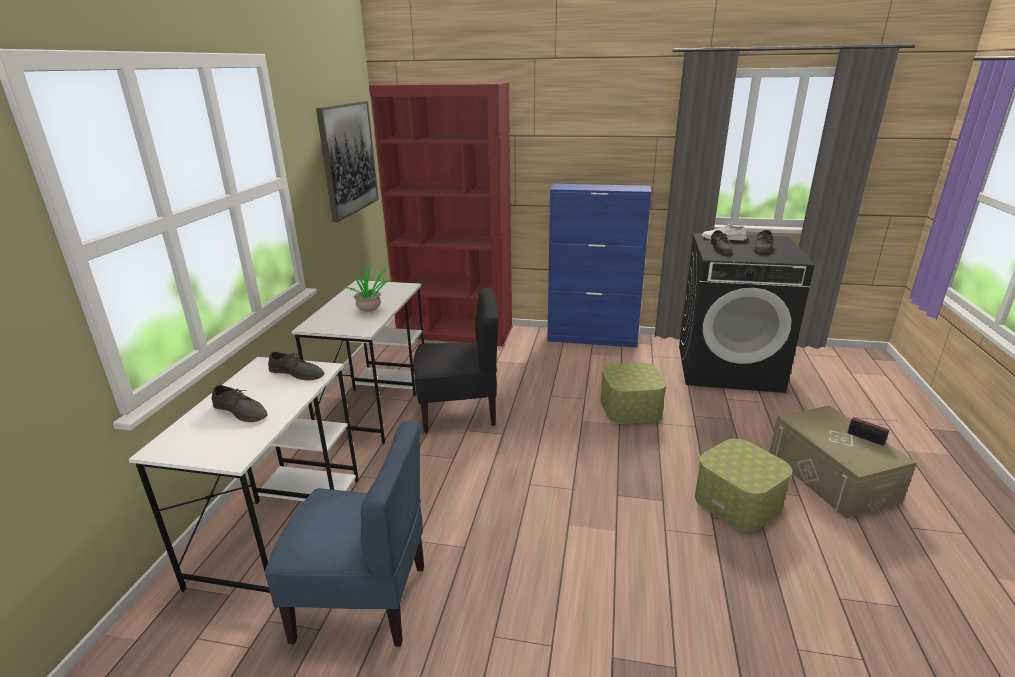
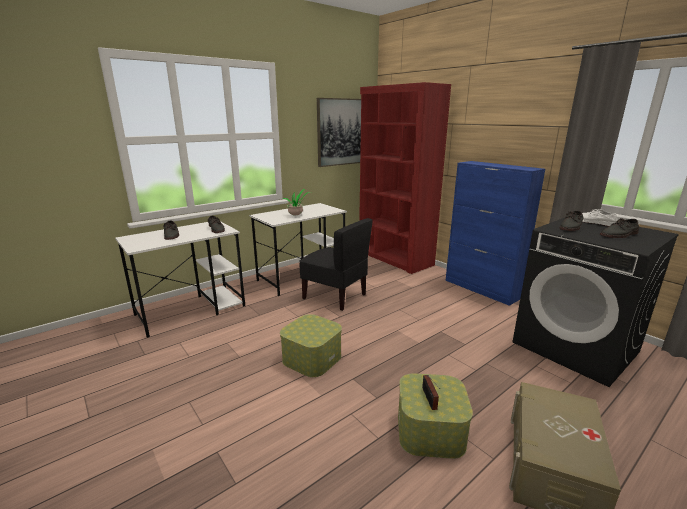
camera: 40 degrees right, 5 degrees down
(362, 601) = (172, 353): blue chair -> none
(630, 408) = (442, 337): storage box -> storage box (312, 358)
(867, 439) = (591, 442): radio -> radio (429, 400)

